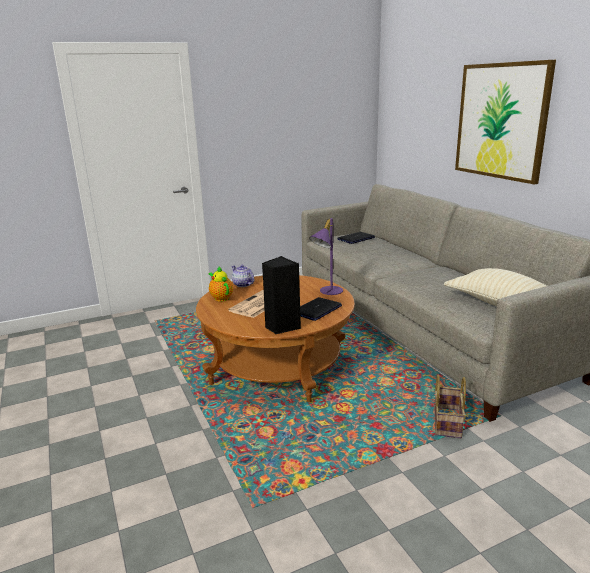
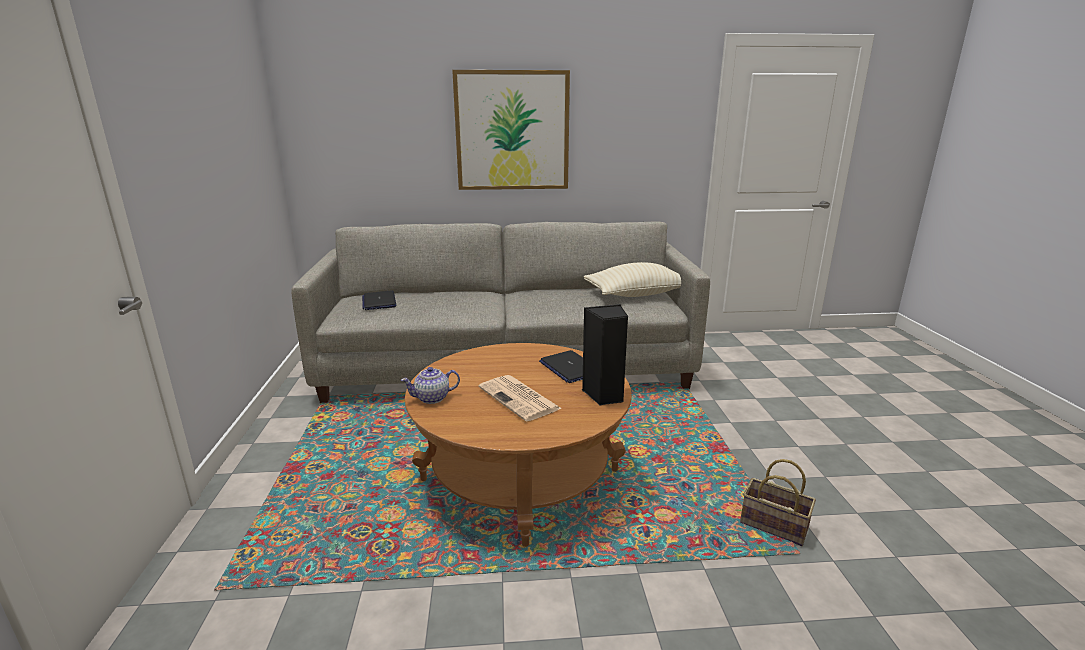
camera: 70 degrees left, 0 degrees up
(221, 298) = (466, 422): teapot -> none
(327, 291) = (519, 352): purple table lamp -> none
(446, 422) = (683, 406): basket -> basket (772, 525)

